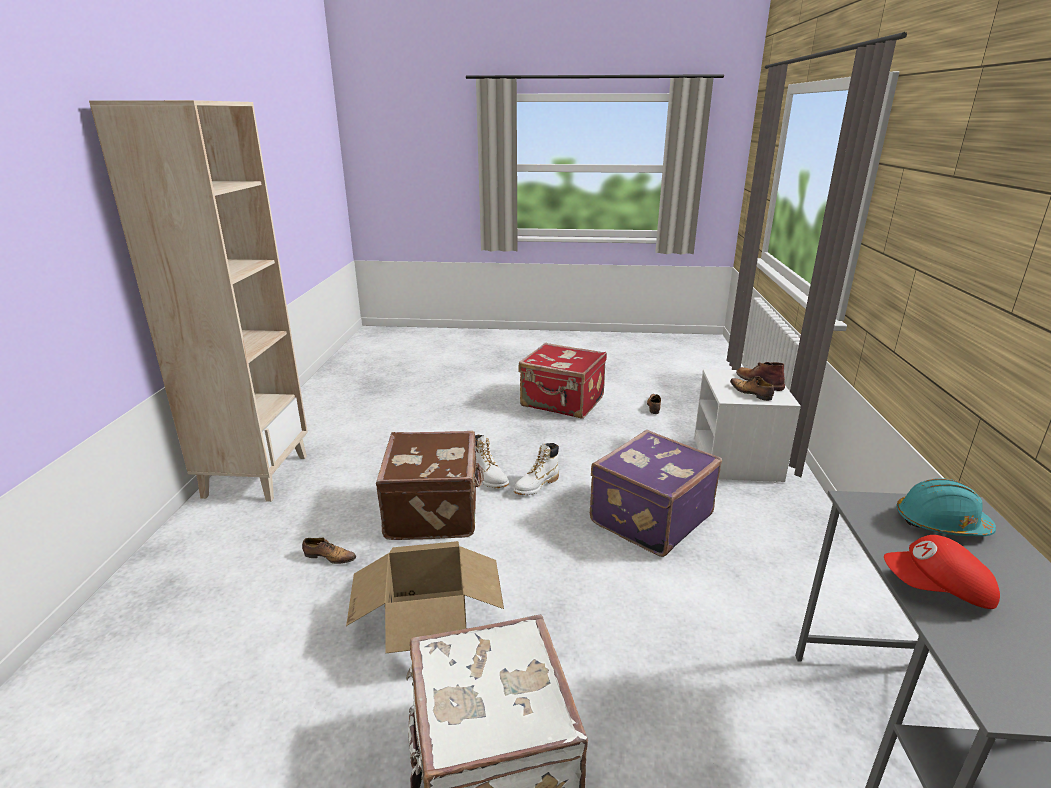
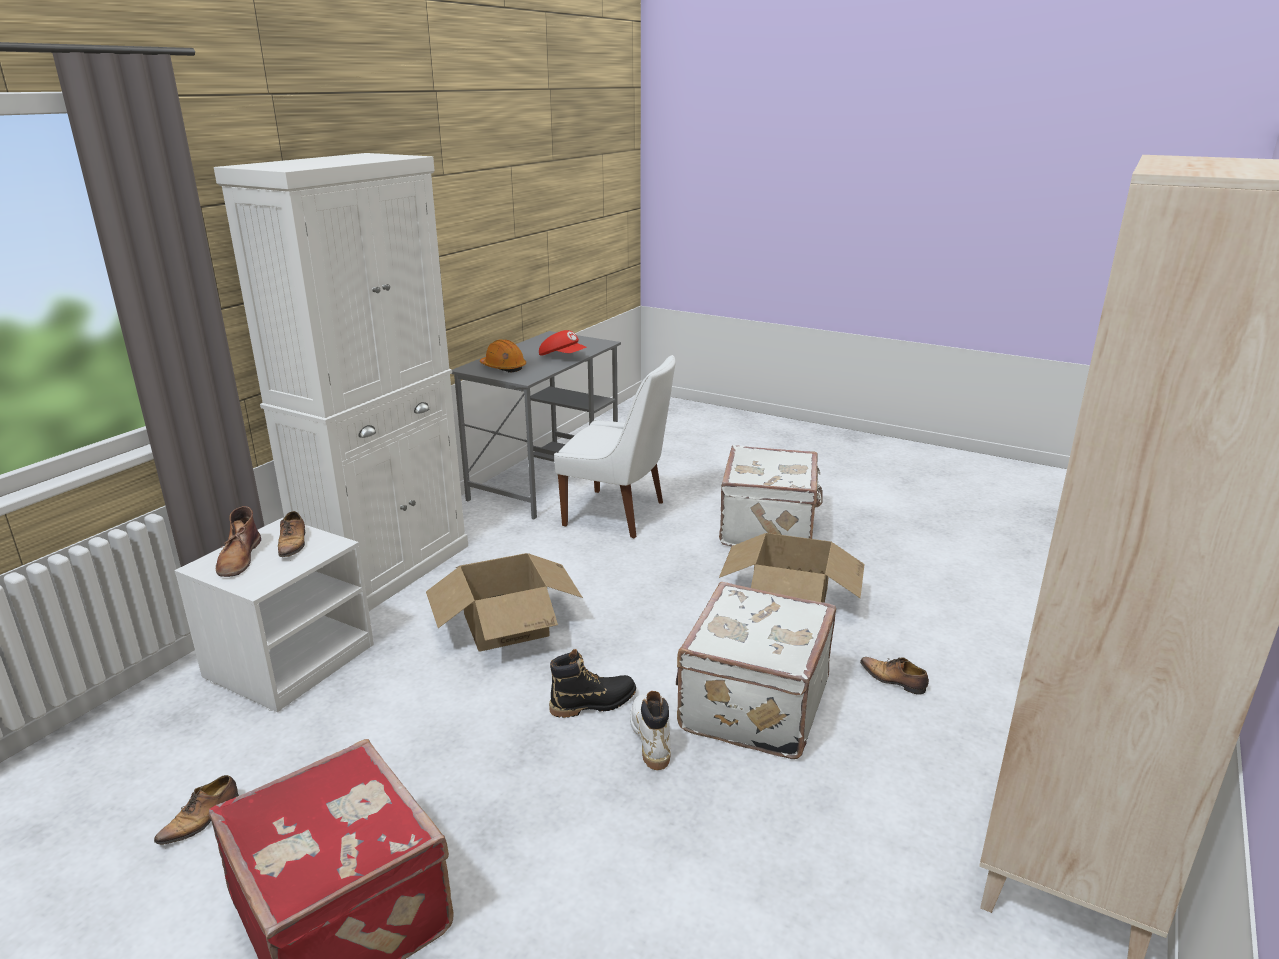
camera: 155 degrees left, 0 degrees up
(435, 510) = (751, 705): brown suitcase -> white suitcase
(536, 486) = (593, 703): white boot -> black boot
(648, 518) = (506, 624): purple suitcase -> cardboard box
(714, 710) = (618, 514): none -> white chair
(808, 536) = (387, 570): none -> white cabinet
(940, 524) = (503, 367): turquoise hard hat -> orange hard hat

